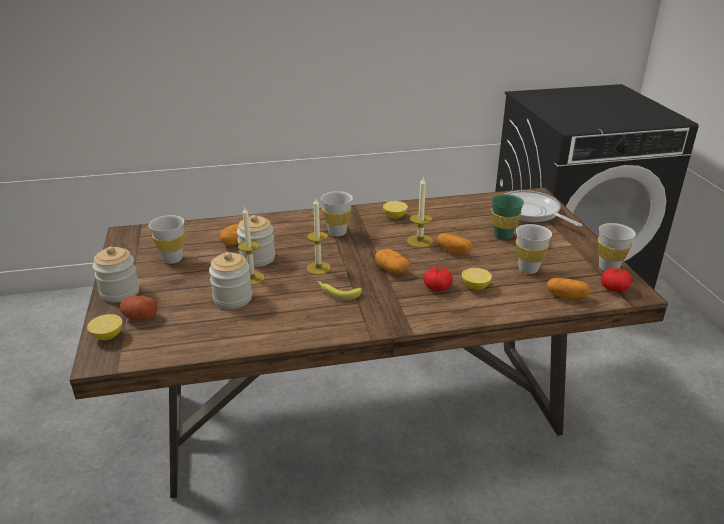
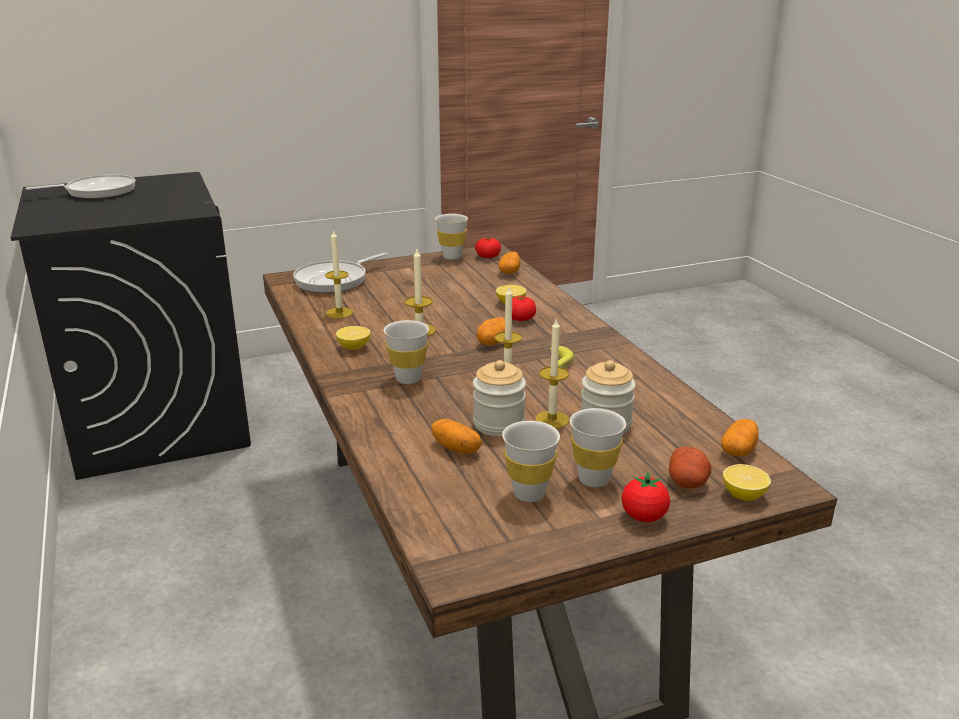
camera: 100 degrees left, 5 degrees down
(120, 292) = (644, 517): jar -> tomato
(454, 251) = (439, 314): potato -> potato (738, 450)
(460, 213) = (339, 313): none -> candle
(503, 236) = (396, 293): green cup -> none
(528, 269) = (466, 284): white cup -> white cup (594, 479)
(615, 100) = (97, 192): none -> frying pan

